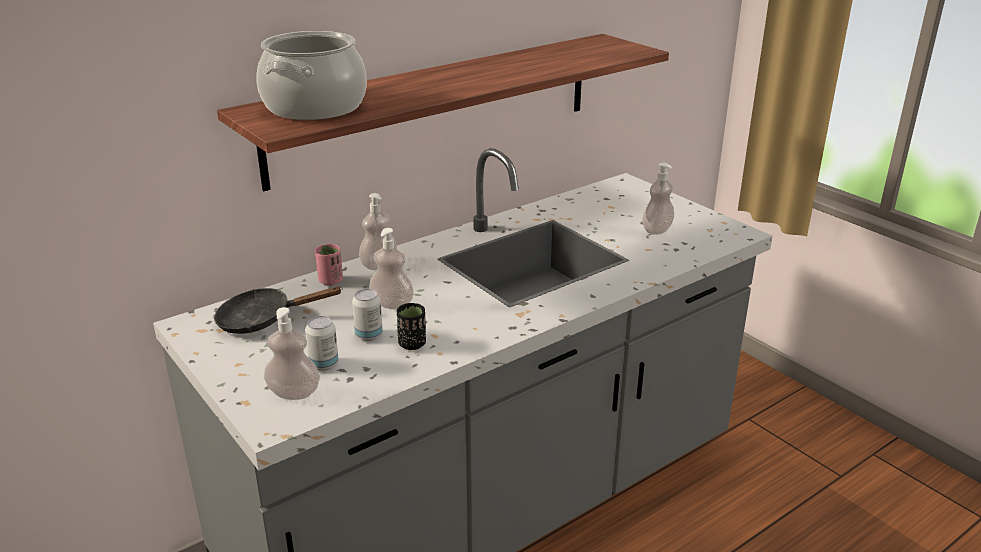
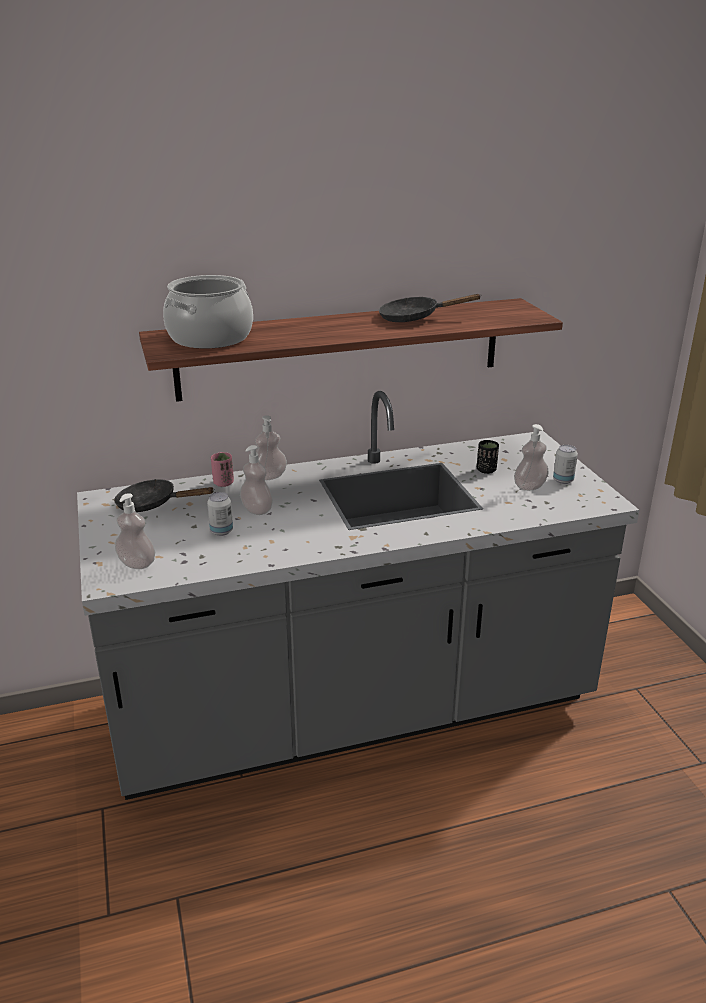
camera: 20 degrees right, 0 degrees up
(324, 364) = (173, 547): can -> can (563, 480)
(412, 344) = (249, 544): black cup -> black cup (486, 470)
(520, 63) = (415, 318): none -> black frying pan

